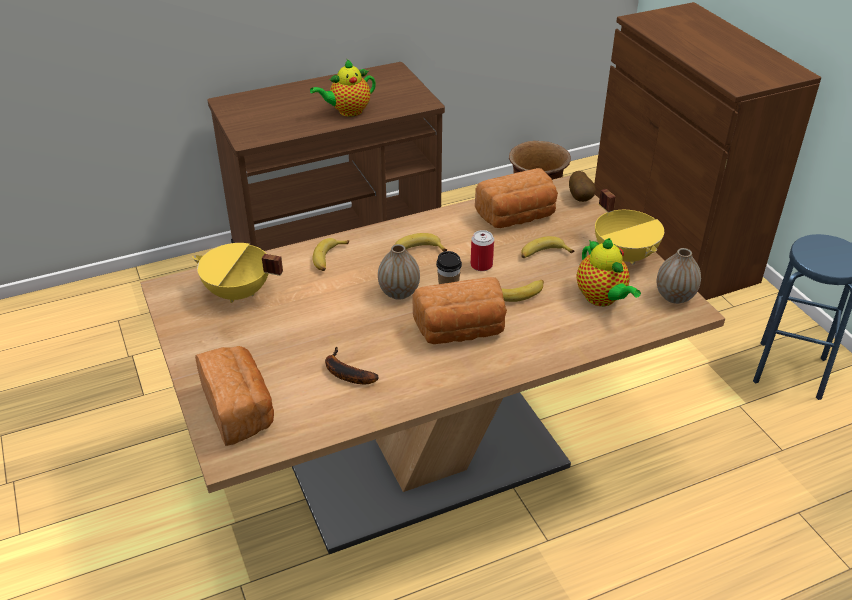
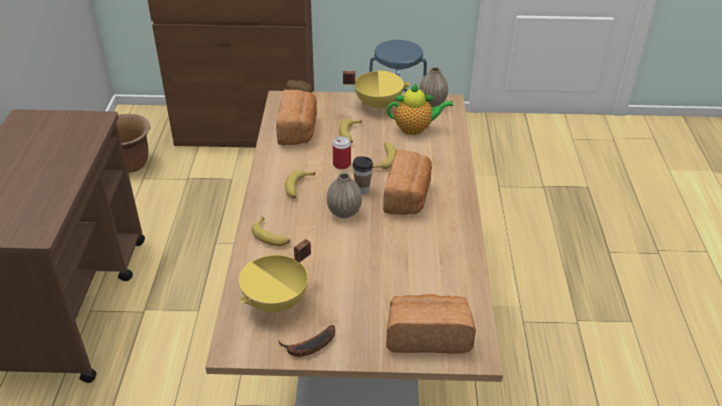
camera: 65 degrees left, 0 degrees up
(345, 373) = (419, 266): banana -> banana (309, 347)
(348, 111) = (62, 162): teapot -> none

